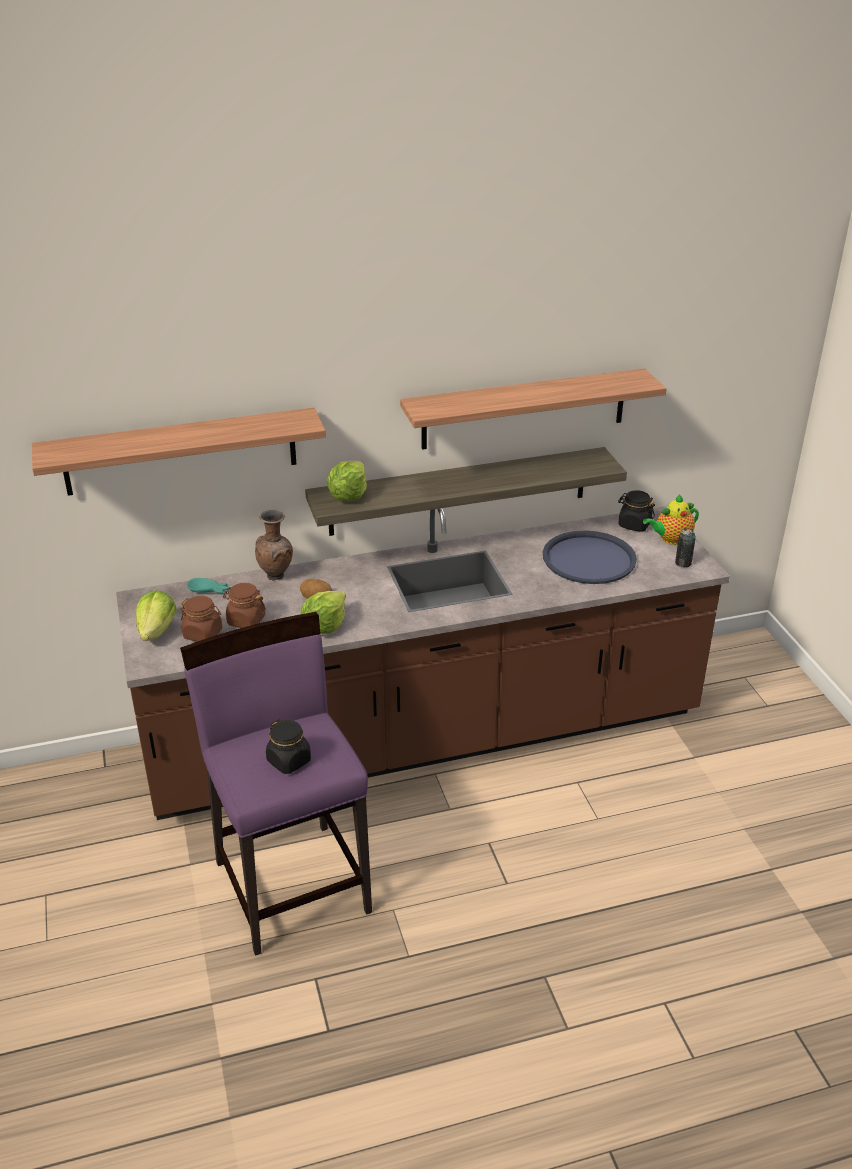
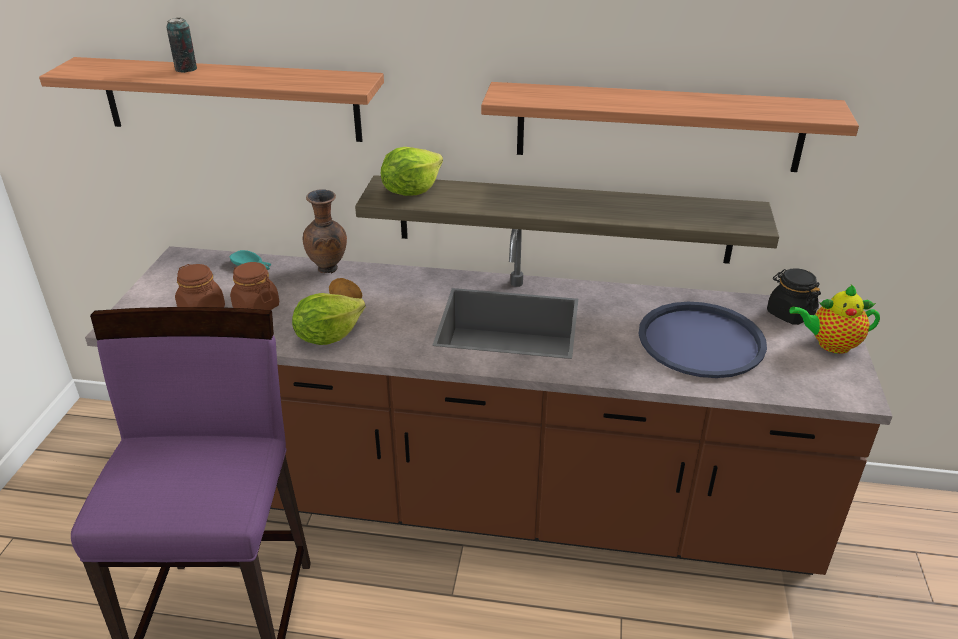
camera: 25 degrees right, 0 degrees up
(157, 631) = (164, 294): lettuce -> none
(289, 761) = (177, 485): black jar -> none
(683, 563) = (830, 380): can -> can (186, 69)

